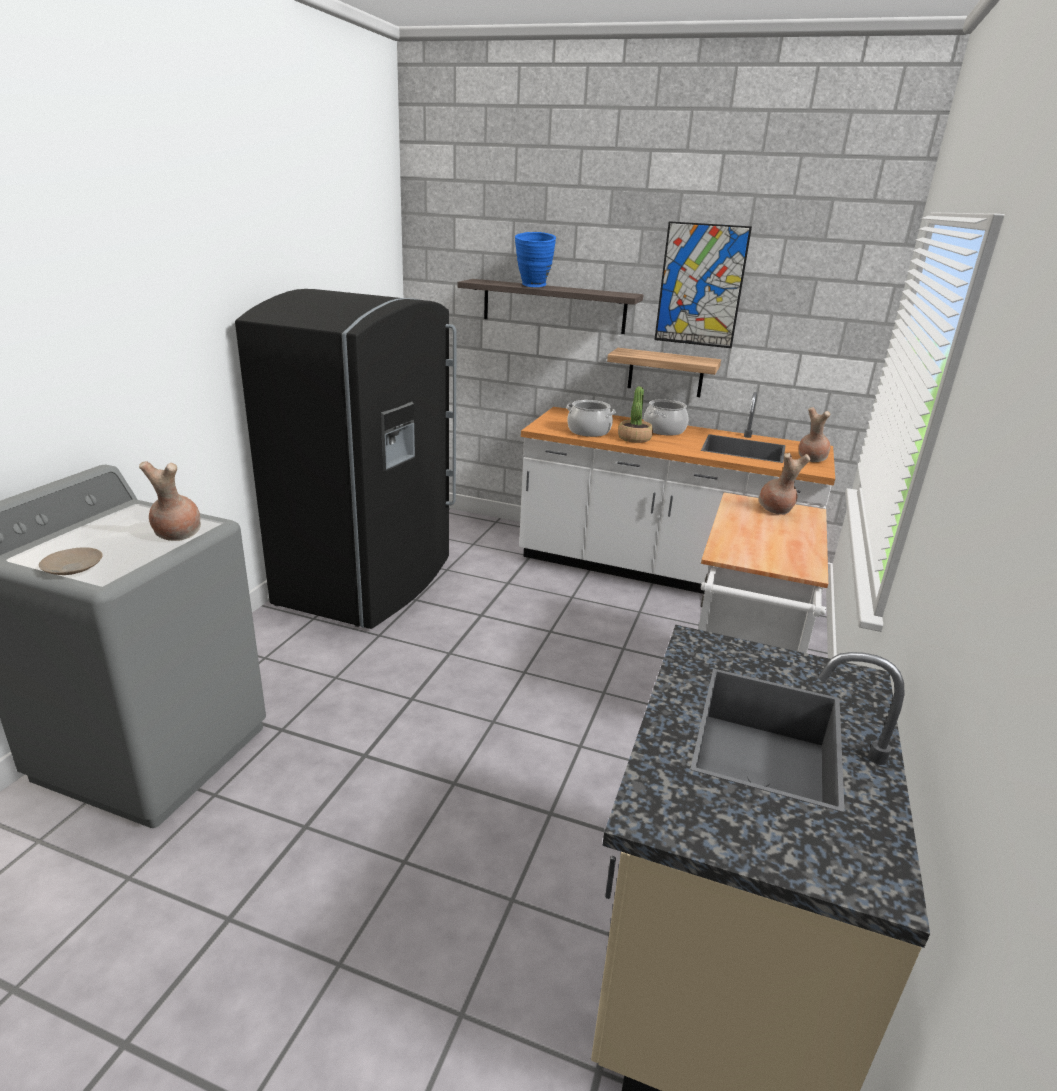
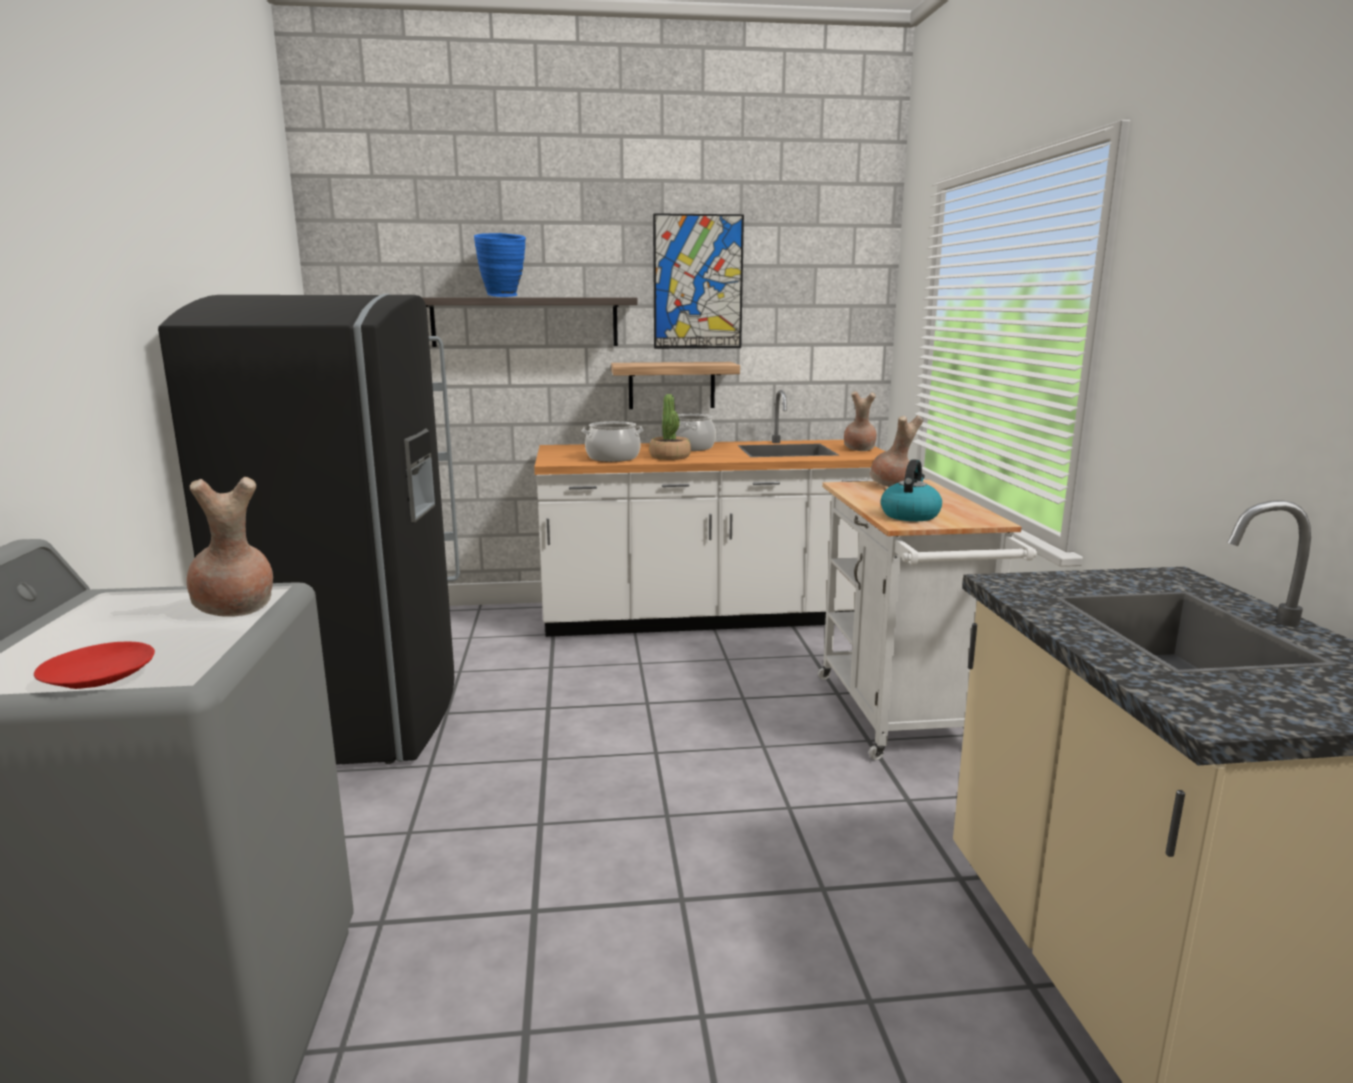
camera: 25 degrees left, 10 degrees down
(73, 568) = (99, 676): beige plate -> red plate
(744, 547) = (910, 515): none -> kettle

